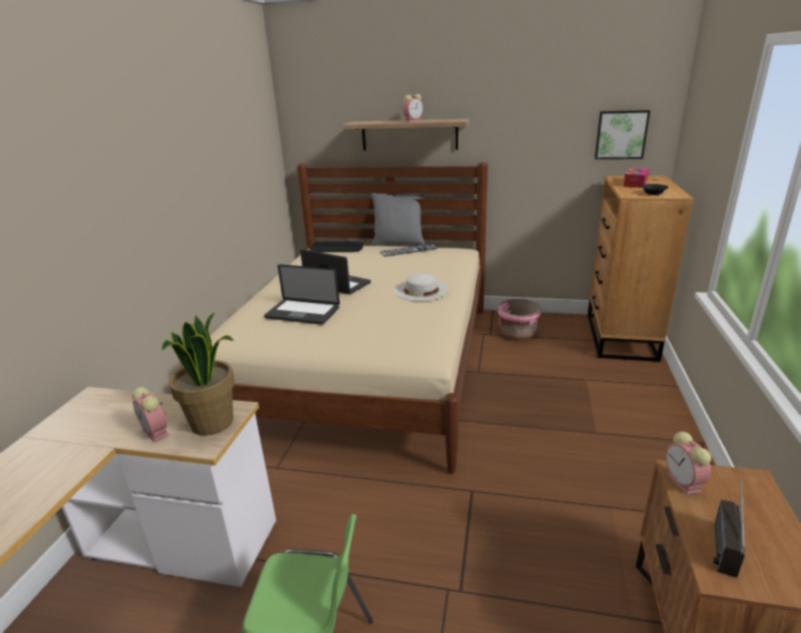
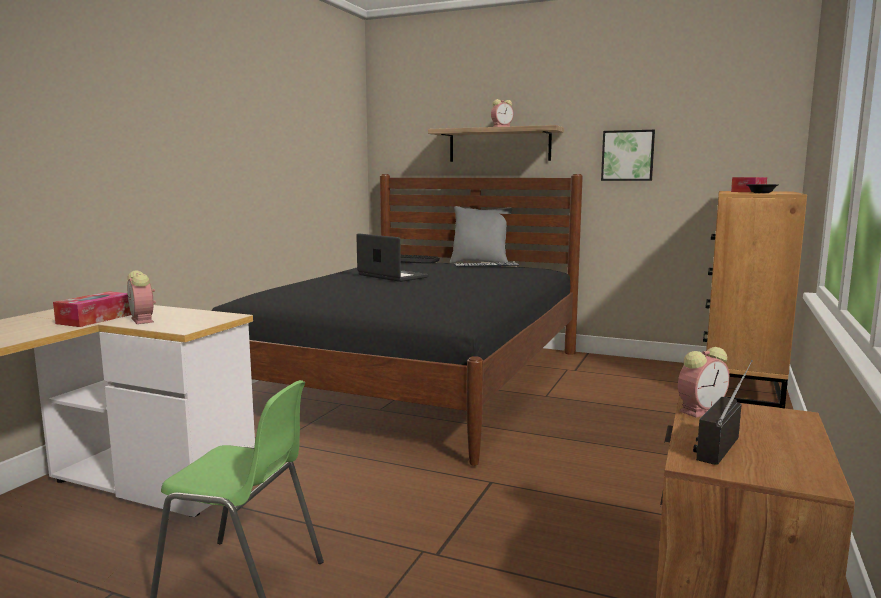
camera: 10 degrees right, 15 degrees down
(106, 435) = (96, 319): none -> tissue box
(213, 423) = (200, 320): potted plant -> none
(302, 313) = (342, 288): laptop -> none
(366, 365) = (417, 380): beige bed -> black bed
(421, 290) = (480, 283): white hat -> none
(517, 333) = (609, 372): pink planter -> none
(621, 134) = (736, 144): picture -> picture (628, 155)
(684, 483) = (701, 410): alarm clock -> alarm clock turned 120 degrees counterclockwise

